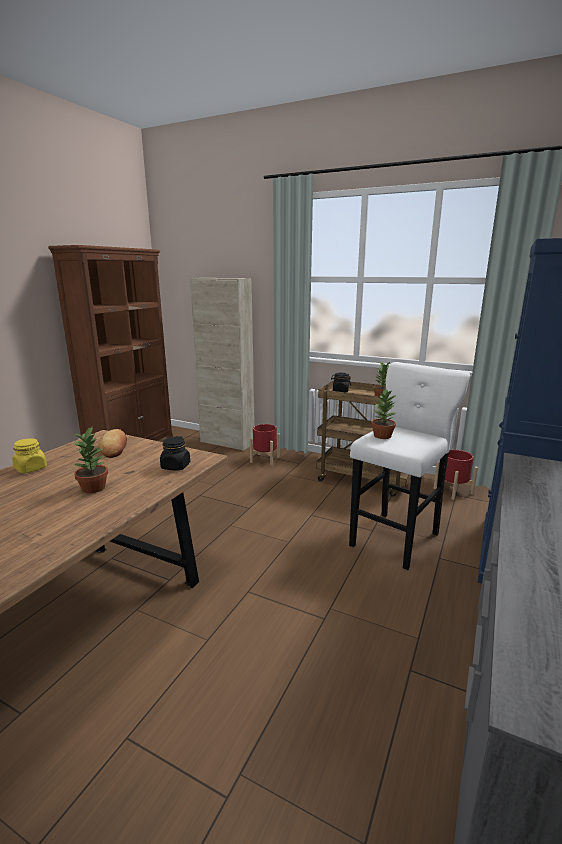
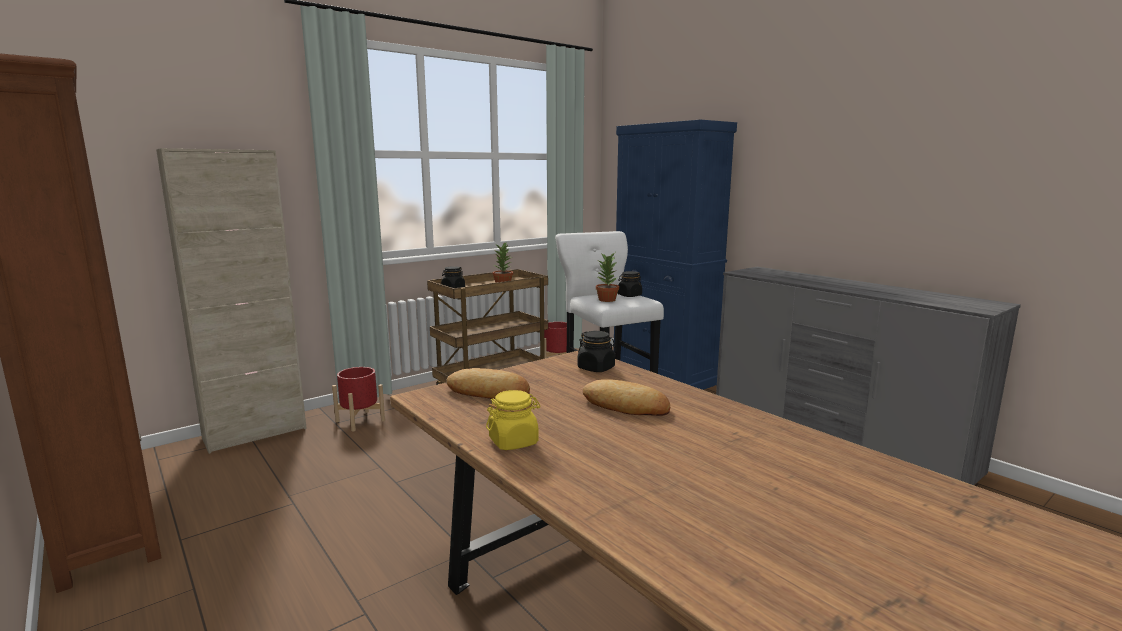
camera: 65 degrees left, 5 degrees down
(94, 488) = (625, 405): potted plant -> bread
(416, 441) = (629, 295): none -> black jar

